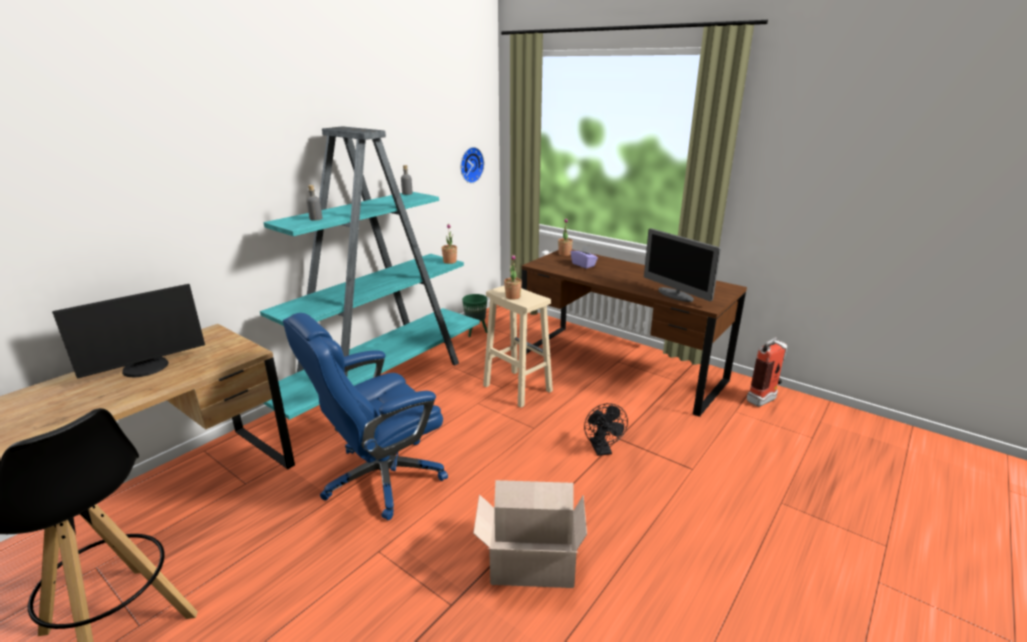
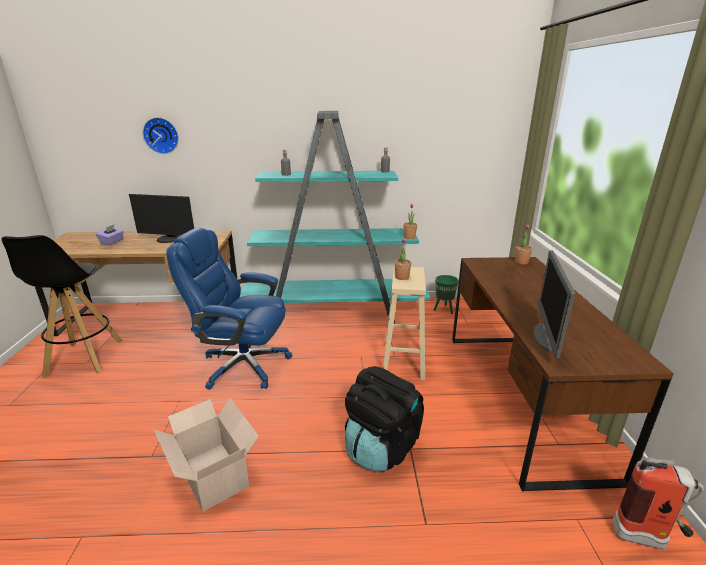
camera: 50 degrees right, 0 degrees up
(470, 165) = (483, 159): wall clock -> wall clock (161, 135)
(583, 265) = (516, 276): purple tissue box -> purple tissue box (112, 242)
(602, 450) = (381, 447): black fan -> black backpack

